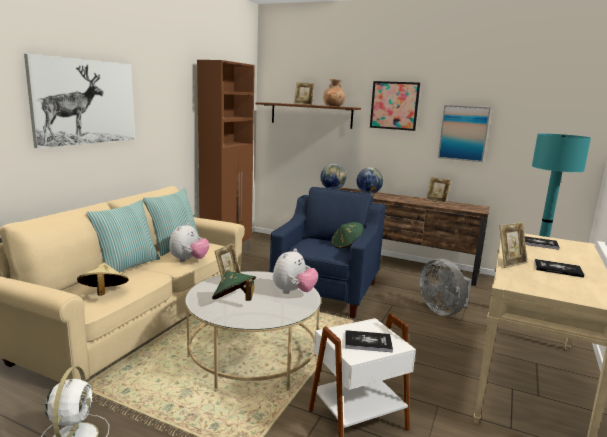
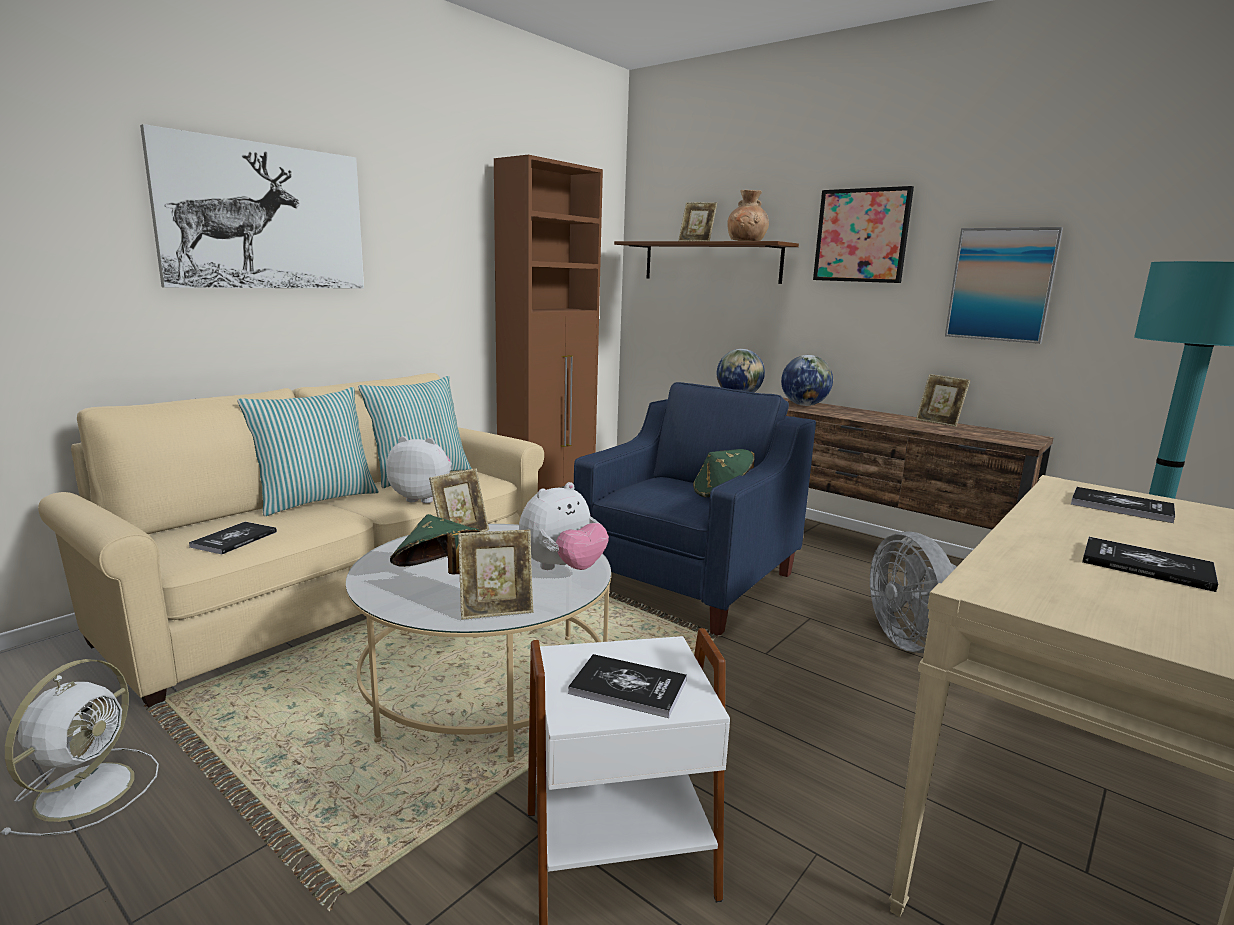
camera: 15 degrees right, 0 degrees up
(103, 293) = (234, 539): beige hat -> book
(189, 260) = (422, 498): plush toy -> plush toy turned 120 degrees counterclockwise
(510, 263) = (1019, 542): picture frame -> picture frame (496, 610)

